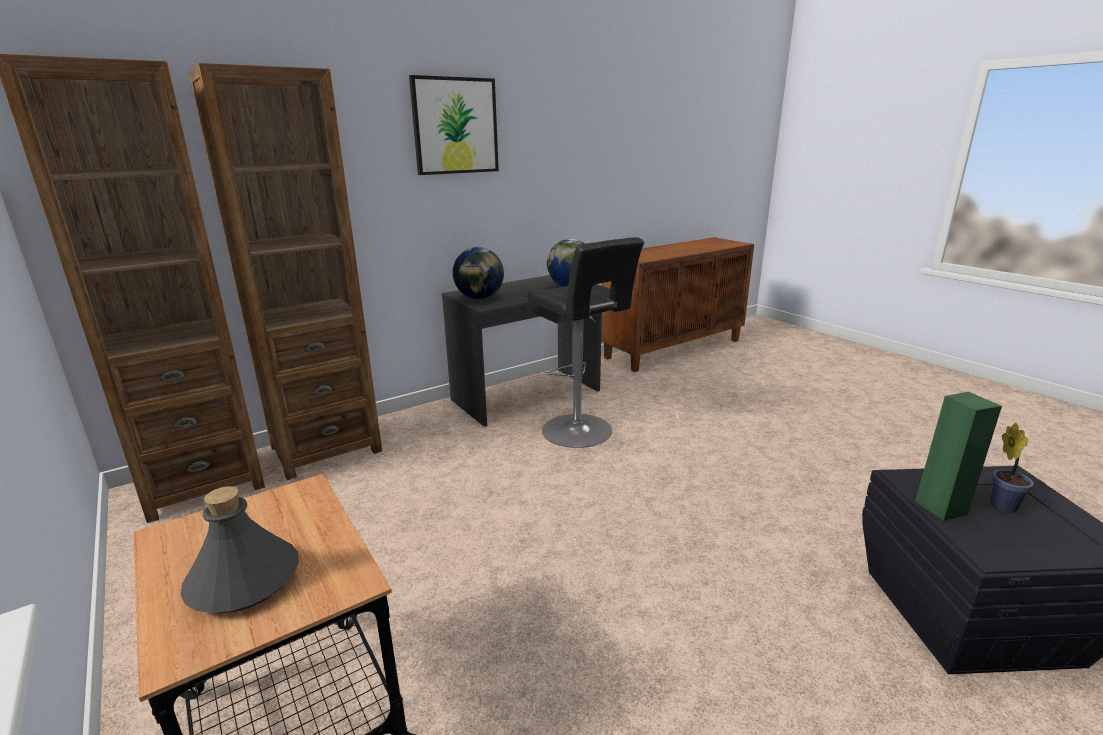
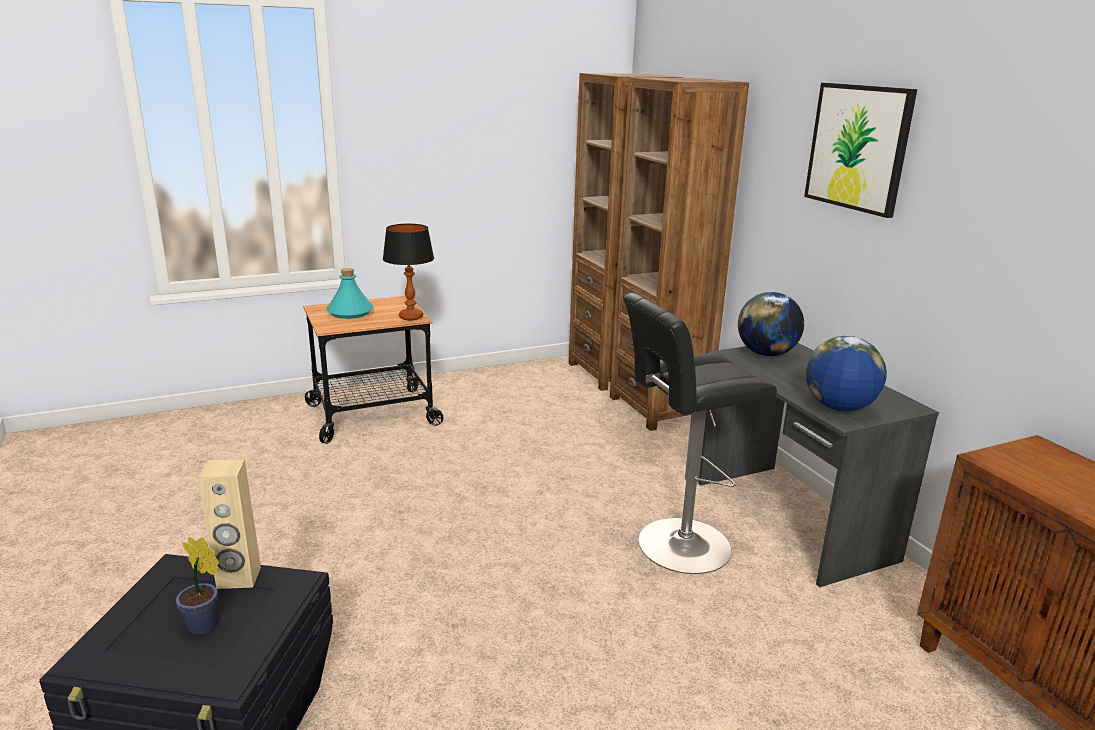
camera: 100 degrees right, 0 degrees up
(243, 582) = (350, 312): grey bottle -> turquoise bottle
(297, 497) = (410, 317): none -> table lamp
(941, 508) = (238, 578): green speaker -> beige speaker

